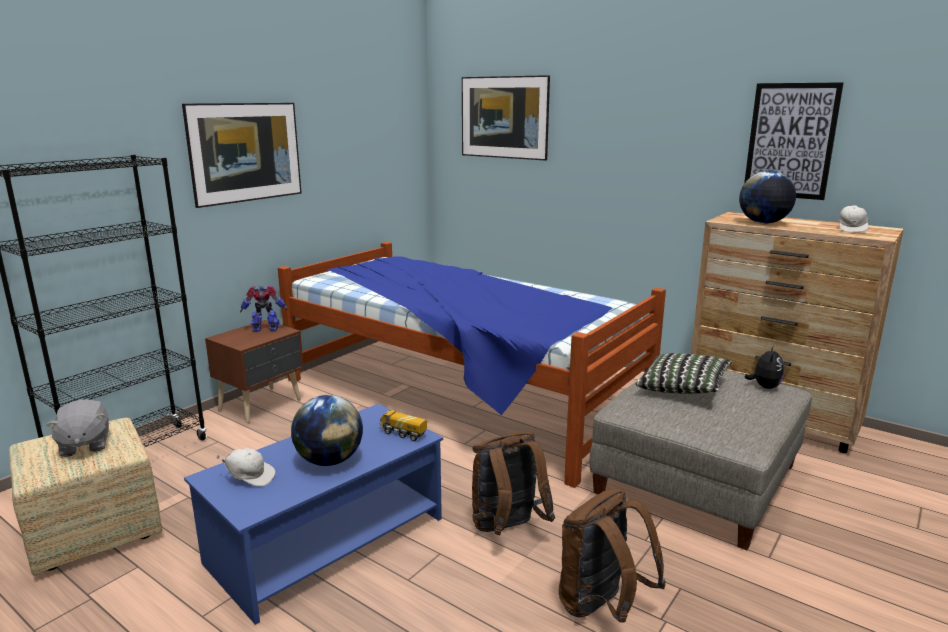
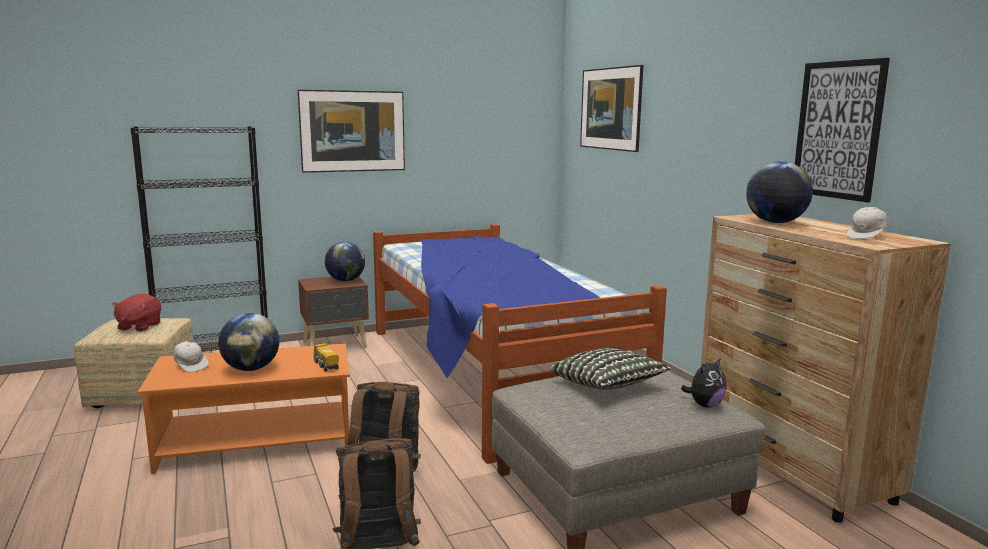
camera: 30 degrees right, 5 degrees down
(84, 445) = (139, 326): grey plush toy -> red plush toy
(266, 329) = (345, 280): toy robot -> globe
(326, 541) = (256, 441): blue coffee table -> orange coffee table

